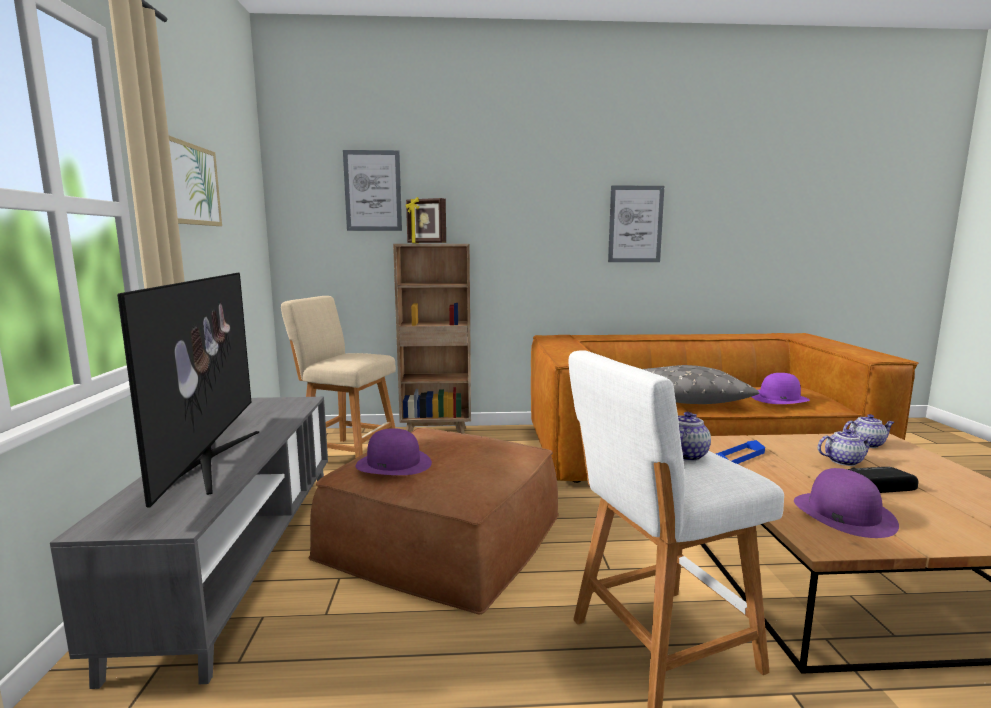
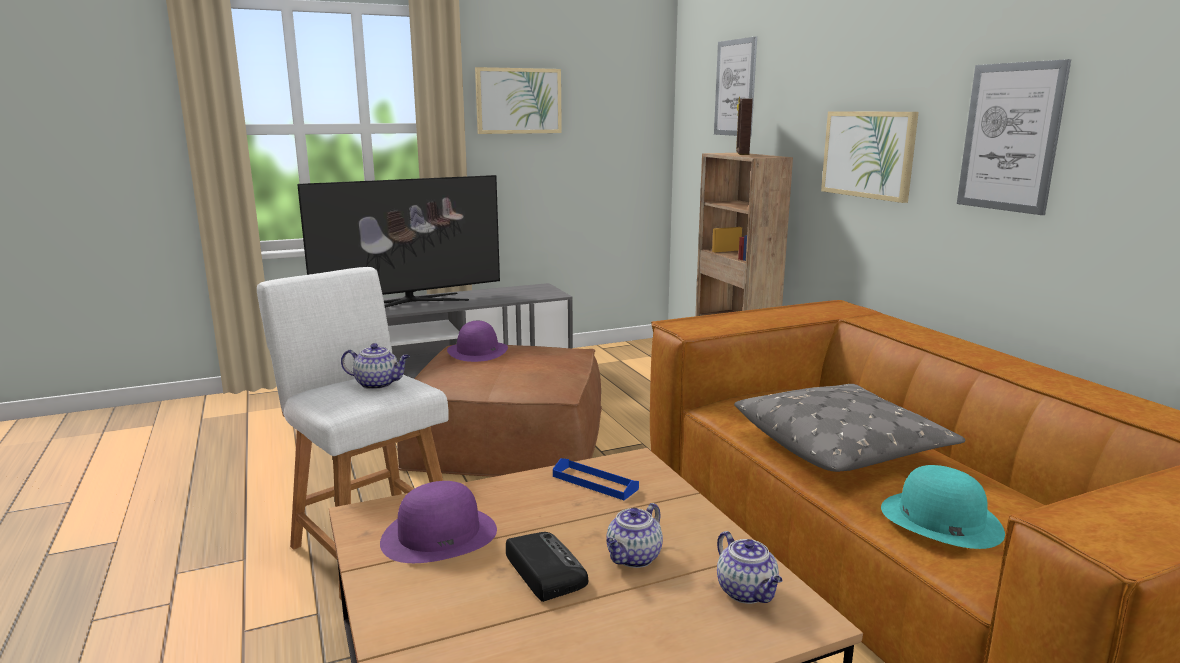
camera: 70 degrees right, 5 degrees up
(346, 455) = (634, 369): beige stool -> none
(534, 238) = (868, 154): none -> picture
(779, 398) = (940, 519): purple hat -> turquoise hat
(844, 461) = (633, 558): teapot -> teapot turned 60 degrees clockwise

